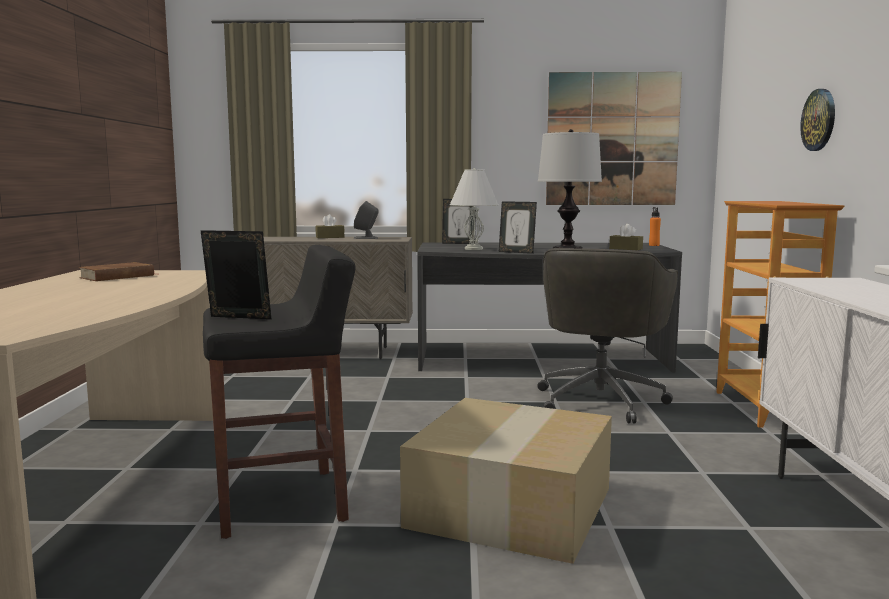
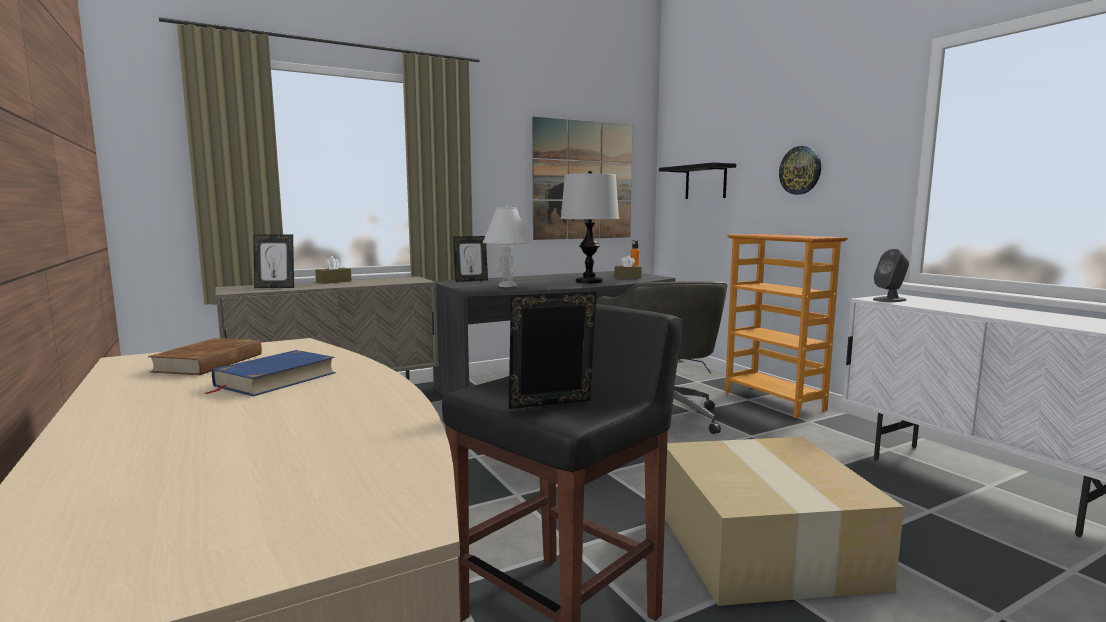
camera: 30 degrees left, 0 degrees up
(123, 286) = (275, 379): none -> blue book
(366, 238) = (378, 280): grey speaker -> grey speaker (889, 300)
(516, 252) = (557, 287): picture frame -> picture frame (275, 287)
(750, 137) = (705, 182): none -> black shelf

